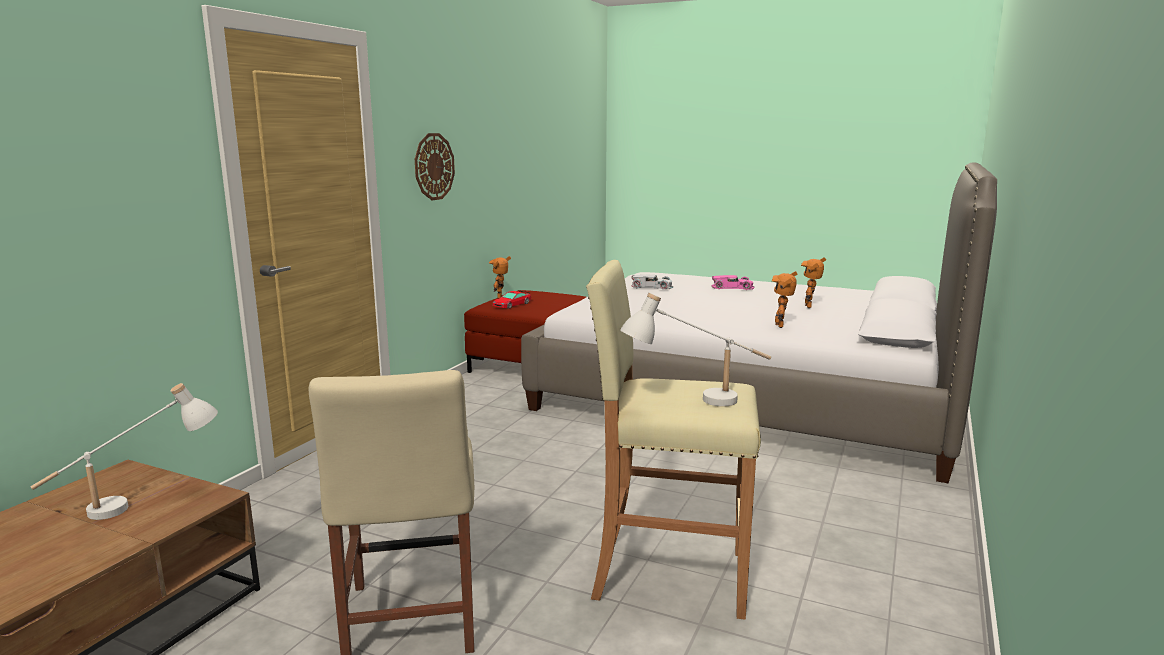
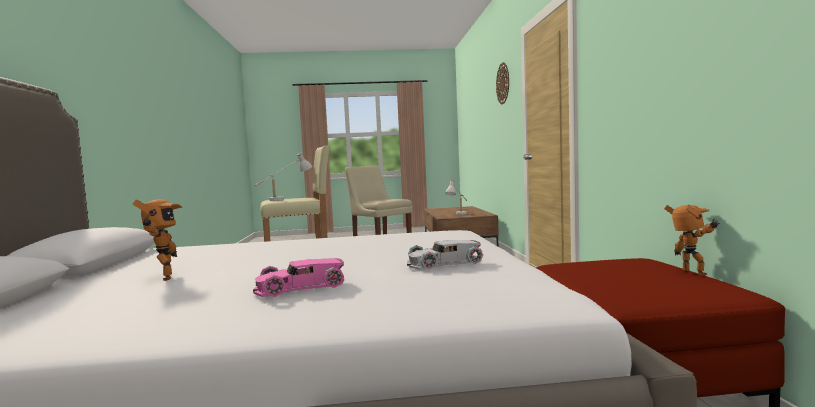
camera: 150 degrees right, 10 degrees down
(434, 166) = (621, 76): wall clock -> wall clock (503, 83)
(512, 305) = (624, 266): toy car -> none
(781, 326) = (228, 250): toy robot -> none

